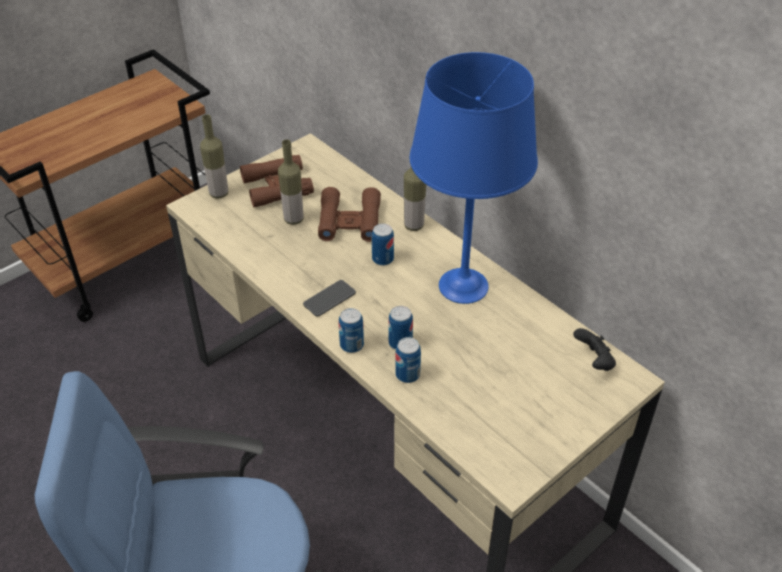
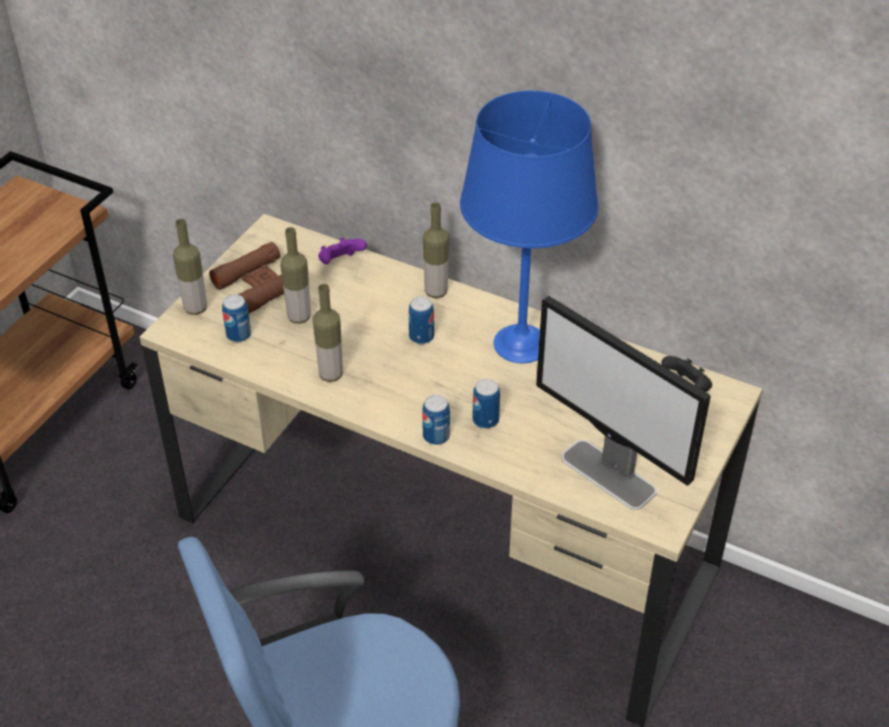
camera: 20 degrees left, 0 degrees up
(293, 271) = (331, 374): none -> bottle
(329, 299) = (386, 394): phone -> none
(349, 184) = (340, 263): none -> purple game controller
(349, 221) = (363, 304): brown binoculars -> none
(407, 374) = (510, 450): can -> can (238, 335)
(484, 421) = (609, 475): none -> monitor

